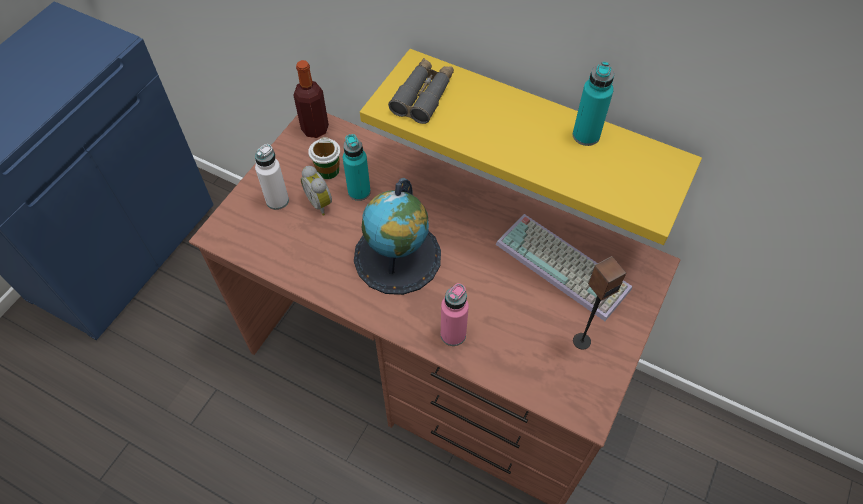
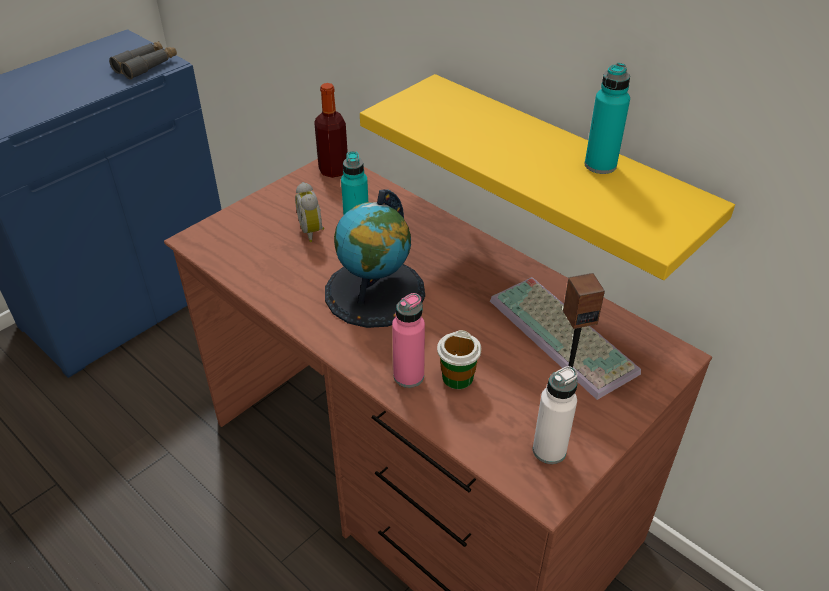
camera: 15 degrees right, 15 degrees down
(277, 200) = (268, 222): white bottle -> white bottle (549, 450)
(328, 170) = (332, 206): cup -> cup (457, 377)
(423, 96) = (432, 110): grey binoculars -> grey binoculars (146, 66)

